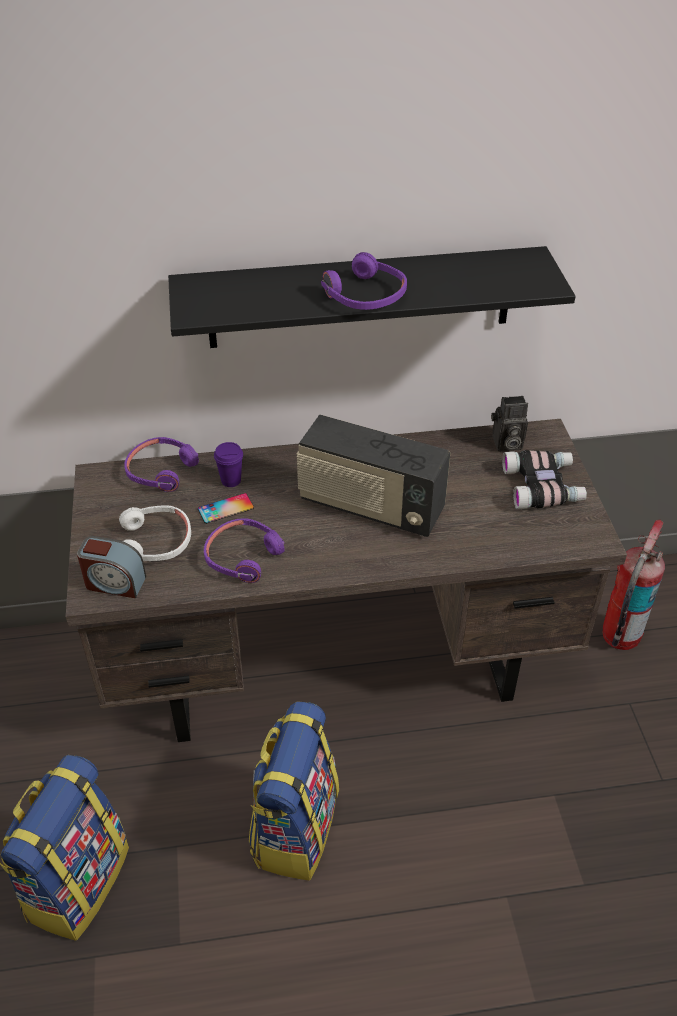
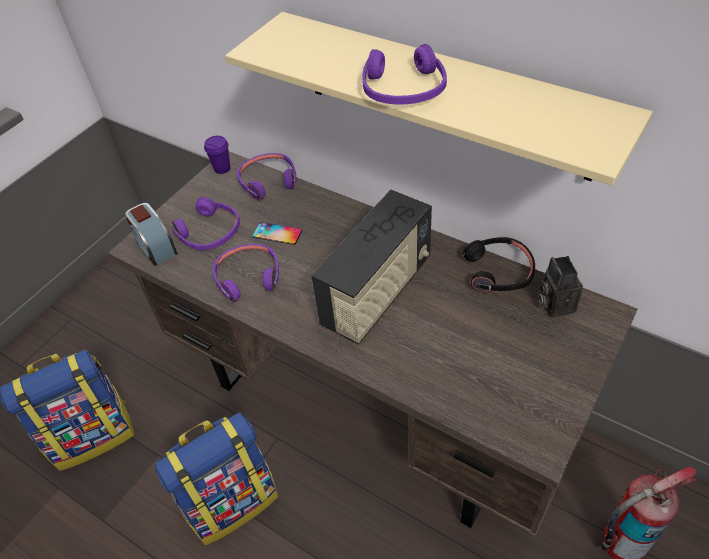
camera: 45 degrees right, 5 degrees up
(156, 541) = (209, 232): white headphones -> purple headphones
(231, 480) = (303, 214): purple cup -> purple cup (222, 168)
(360, 298) = (443, 95): black shelf -> beige shelf
(370, 507) = (378, 293): radio -> radio turned 120 degrees counterclockwise
(444, 442) = (498, 271): none -> black headphones
(506, 444) = (554, 303): camera -> camera turned 45 degrees clockwise
(543, 486) = (546, 364): binoculars -> none

